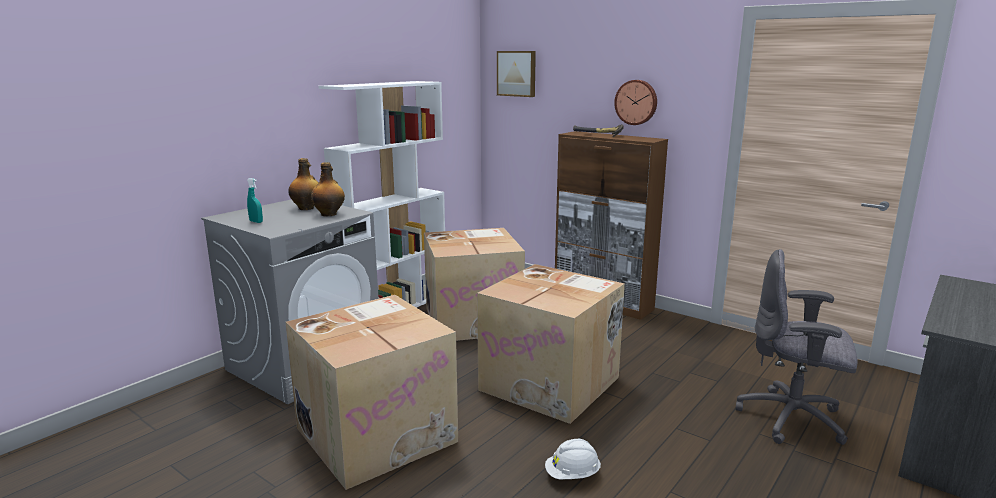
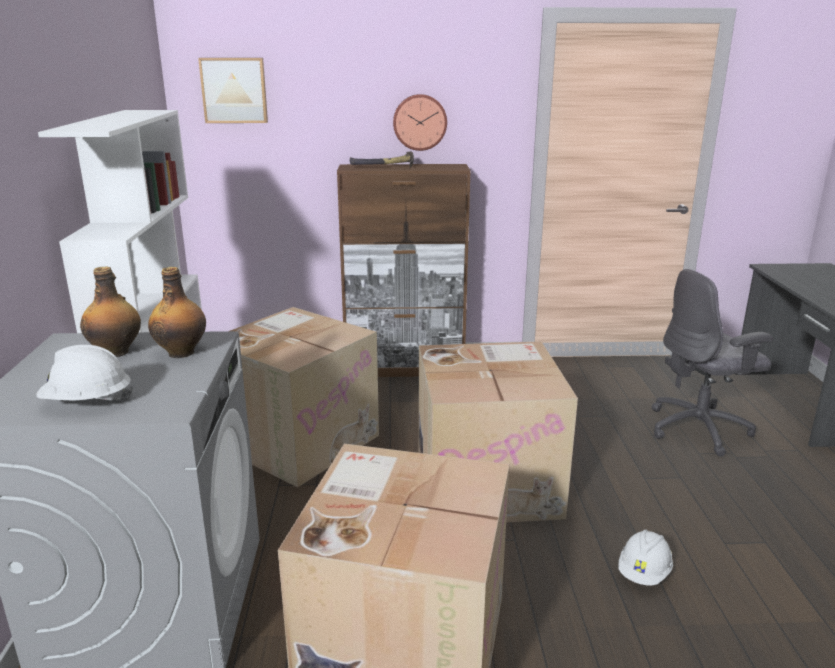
camera: 40 degrees left, 5 degrees up
(256, 222) = (87, 401): turquoise spray bottle -> white hard hat

